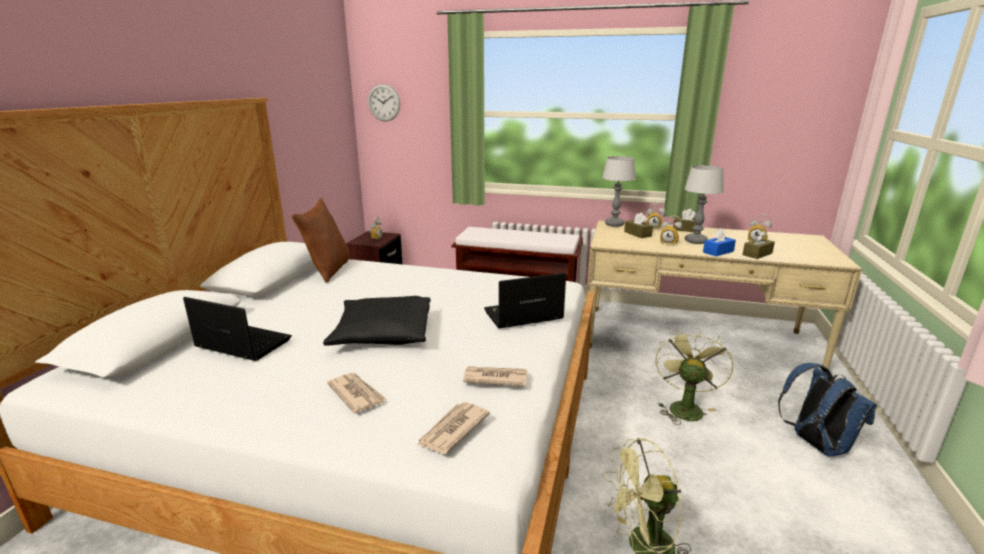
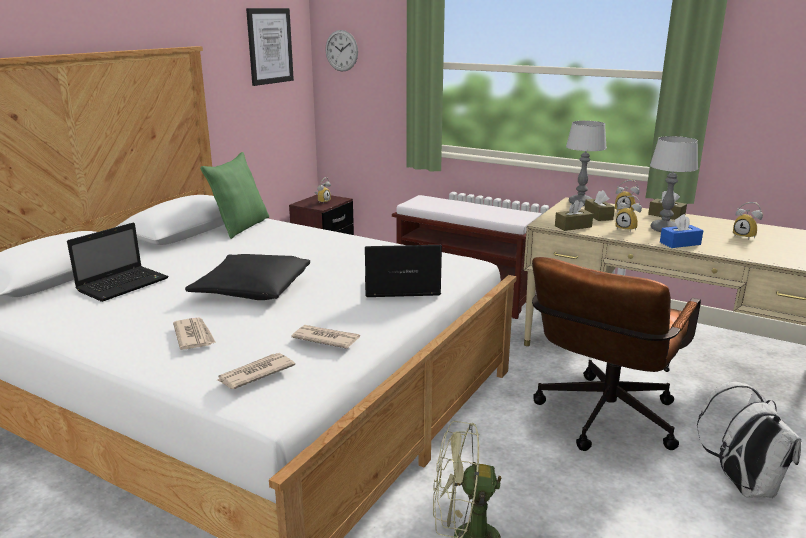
camera: 15 degrees right, 0 degrees up
(241, 343) = (124, 284): laptop -> laptop turned 90 degrees clockwise
(321, 98) = (270, 46): none -> picture
(328, 269) = (240, 226): brown pillow -> green pillow
(684, 407) = (602, 421): green fan -> brown office chair
(757, 254) = (729, 250): brown tissue box -> brown tissue box (573, 226)
(815, 444) = (741, 484): blue backpack -> white backpack

